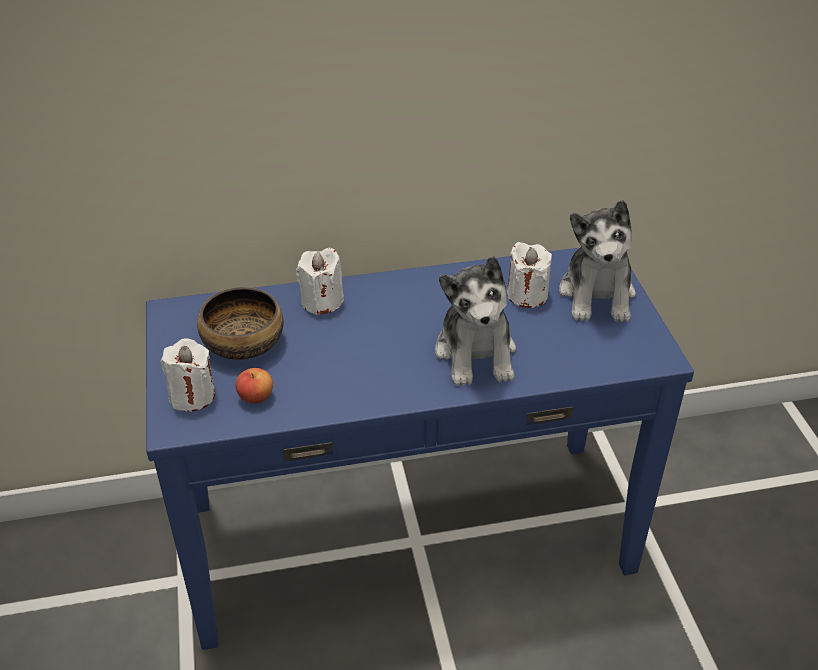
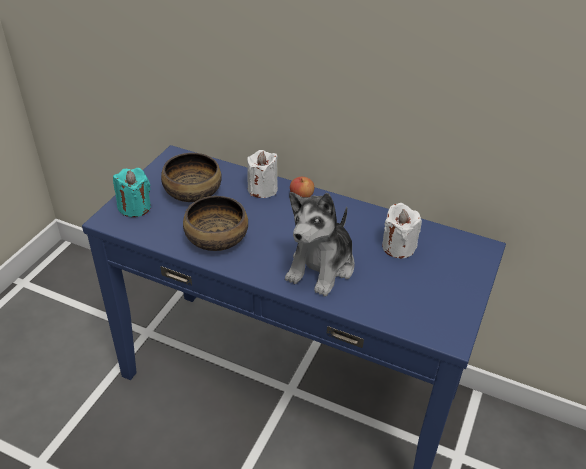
camera: 35 degrees right, 0 degrees up
(192, 396) = (135, 207): white candle -> turquoise candle
(256, 397) = (165, 225): apple -> apple (301, 196)
(332, 381) = (216, 238): none -> bowl
(597, 295) = (450, 271): plush toy -> none

